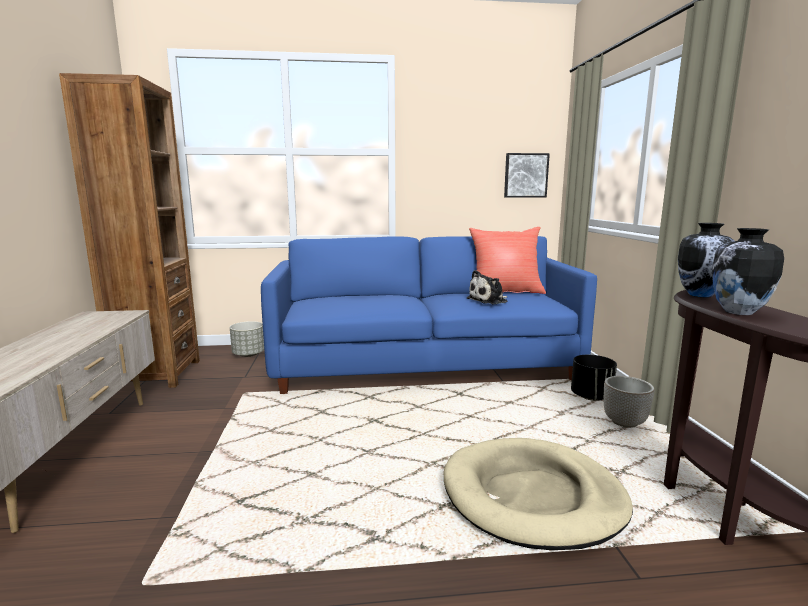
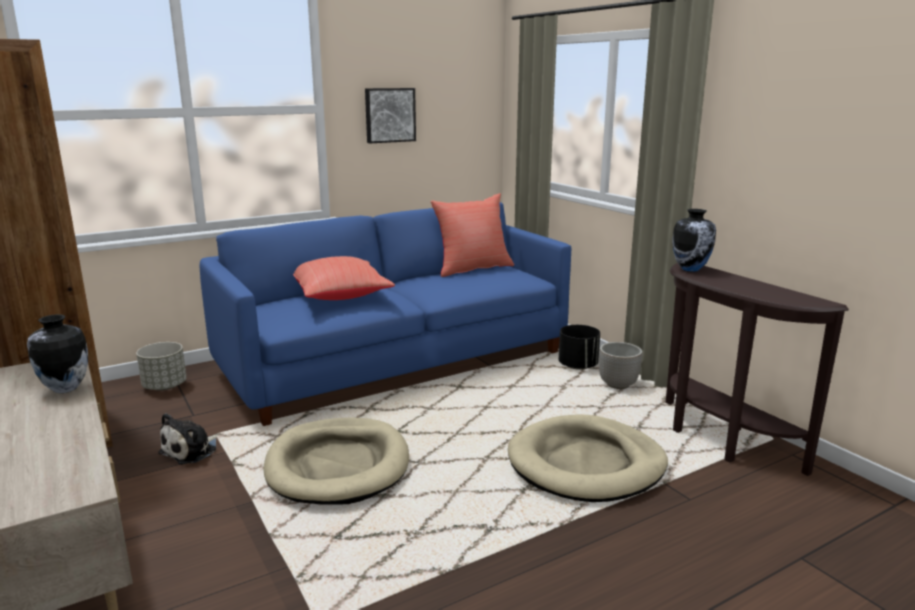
camera: 25 degrees left, 5 degrees up
(302, 438) = (338, 465): none -> beige dog bed
(369, 298) = (340, 296): none -> red pillow
(489, 300) = (469, 282): plush toy -> plush toy (191, 450)
(525, 175) = (466, 130): picture -> picture (389, 115)
(738, 312) = (728, 285): vase -> vase (65, 389)

